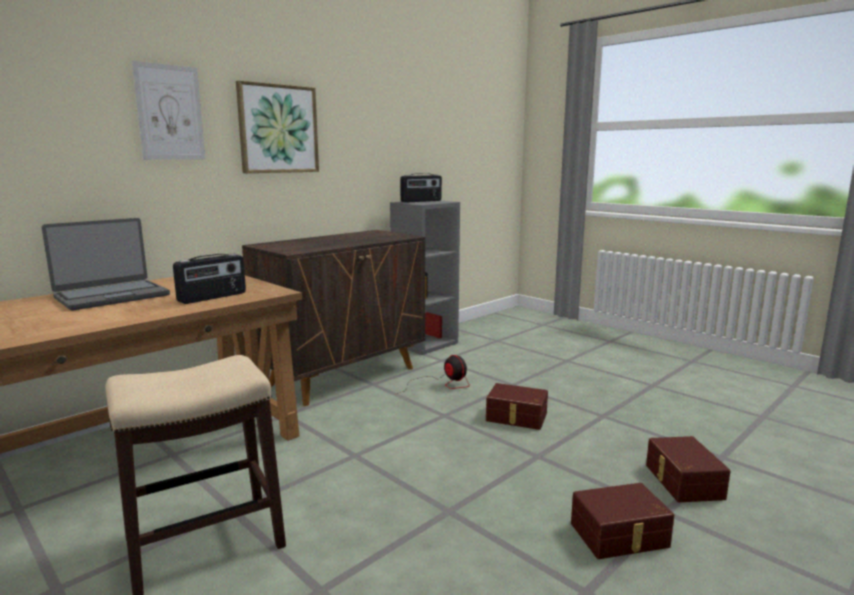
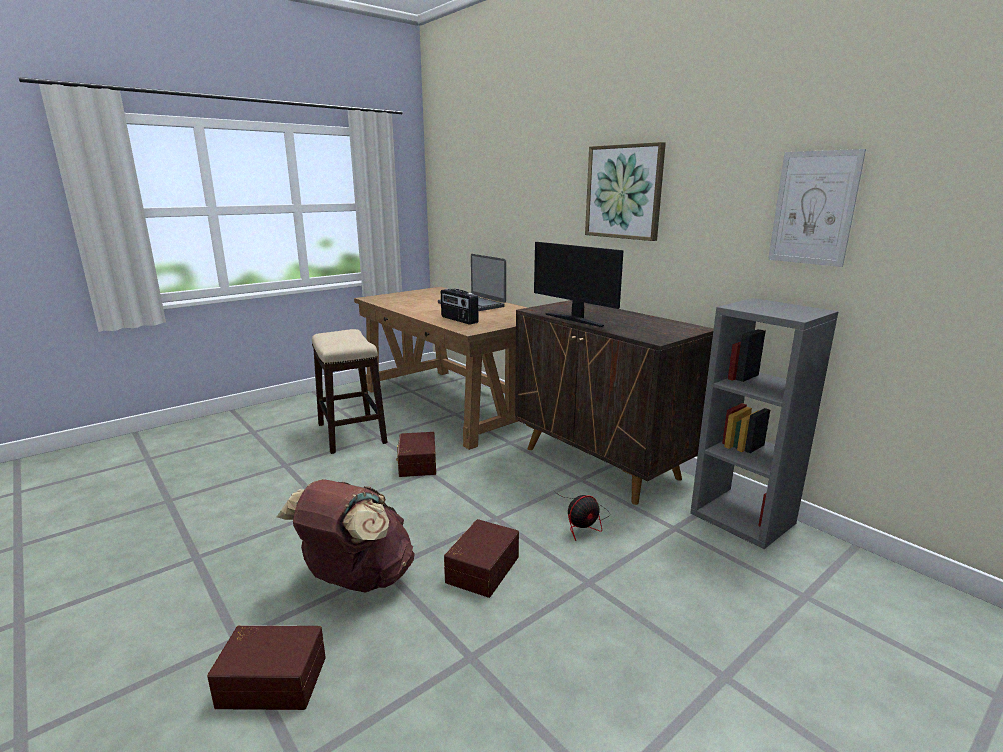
camera: 95 degrees right, 5 degrees up
(170, 112) = (547, 180): picture -> picture (813, 208)
(342, 245) = (575, 319): none -> monitor
(421, 201) = (783, 307): radio -> none
(559, 468) = (356, 580): none -> brown backpack
(620, 536) = (231, 593): brown storage box -> brown storage box (416, 464)

